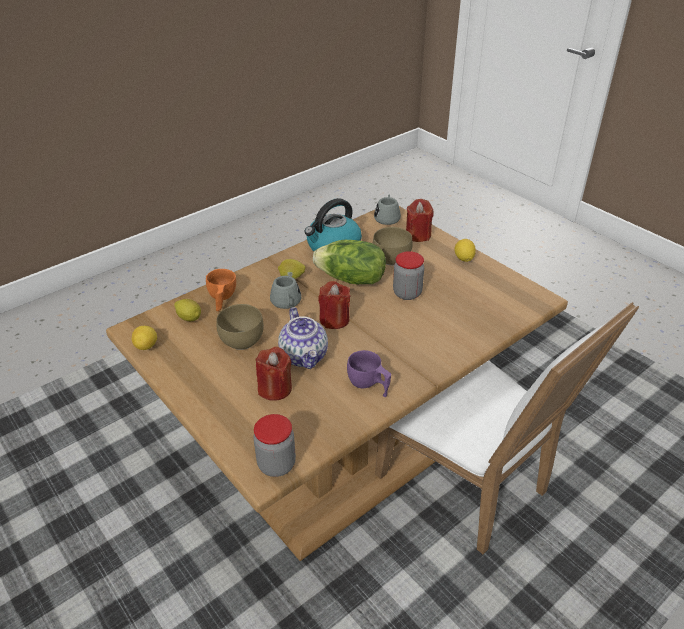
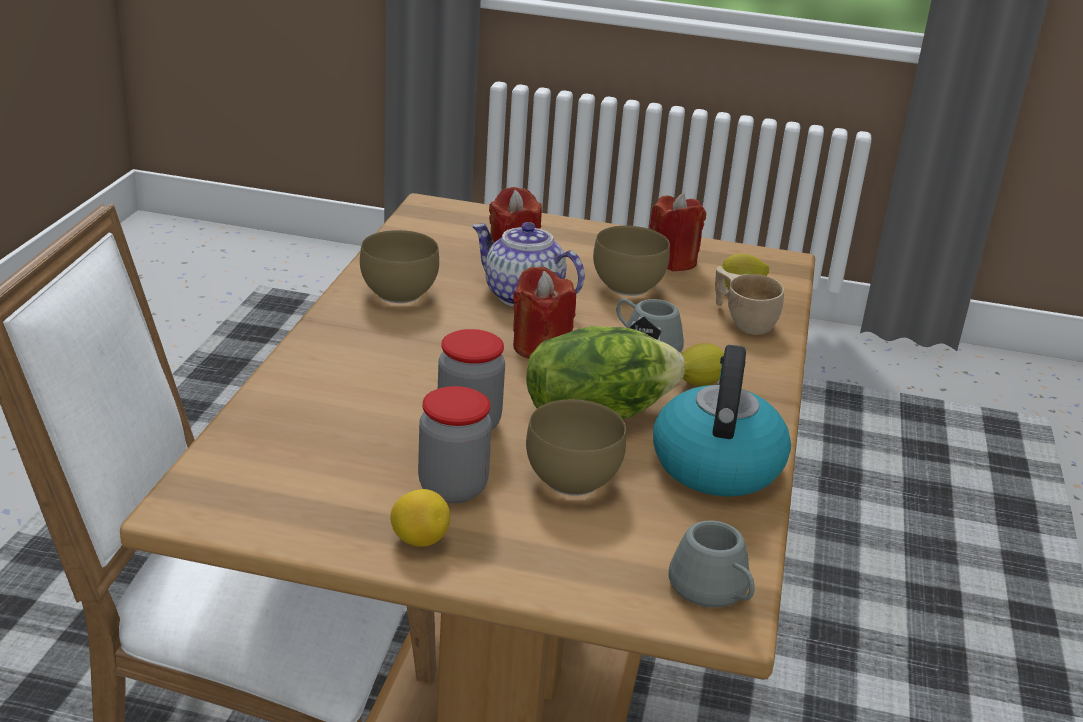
camera: 140 degrees right, 10 degrees down
(147, 346) = (730, 251): lemon -> none
(221, 299) = (742, 321): orange cup -> beige cup
(276, 464) = (426, 213): jar -> jar (452, 488)
(369, 385) = (397, 292): purple cup -> brown bowl
(418, 235) = (583, 565): red candle -> red candle (672, 261)

